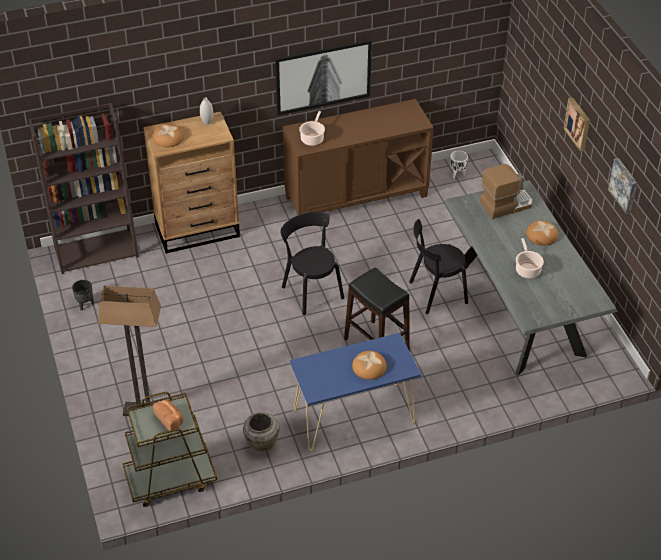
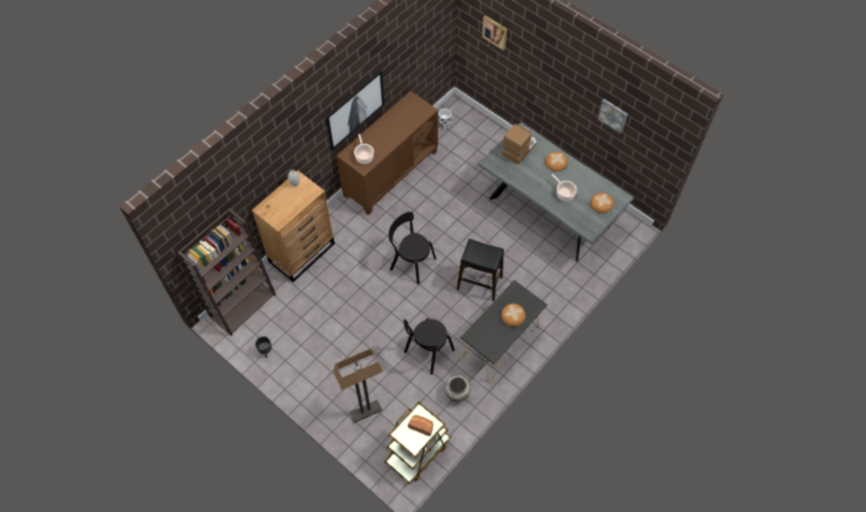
camera: 30 degrees left, 15 degrees up
(168, 138) = (277, 211): bread -> bread (601, 203)
(353, 417) = (500, 344): blue console table -> black console table
(435, 293) = (490, 225): black chair -> black chair (427, 352)
(578, 123) = (554, 77): picture -> picture (495, 32)

